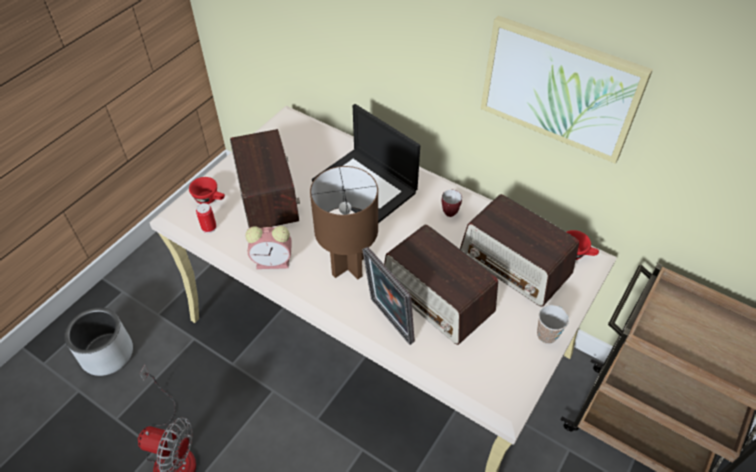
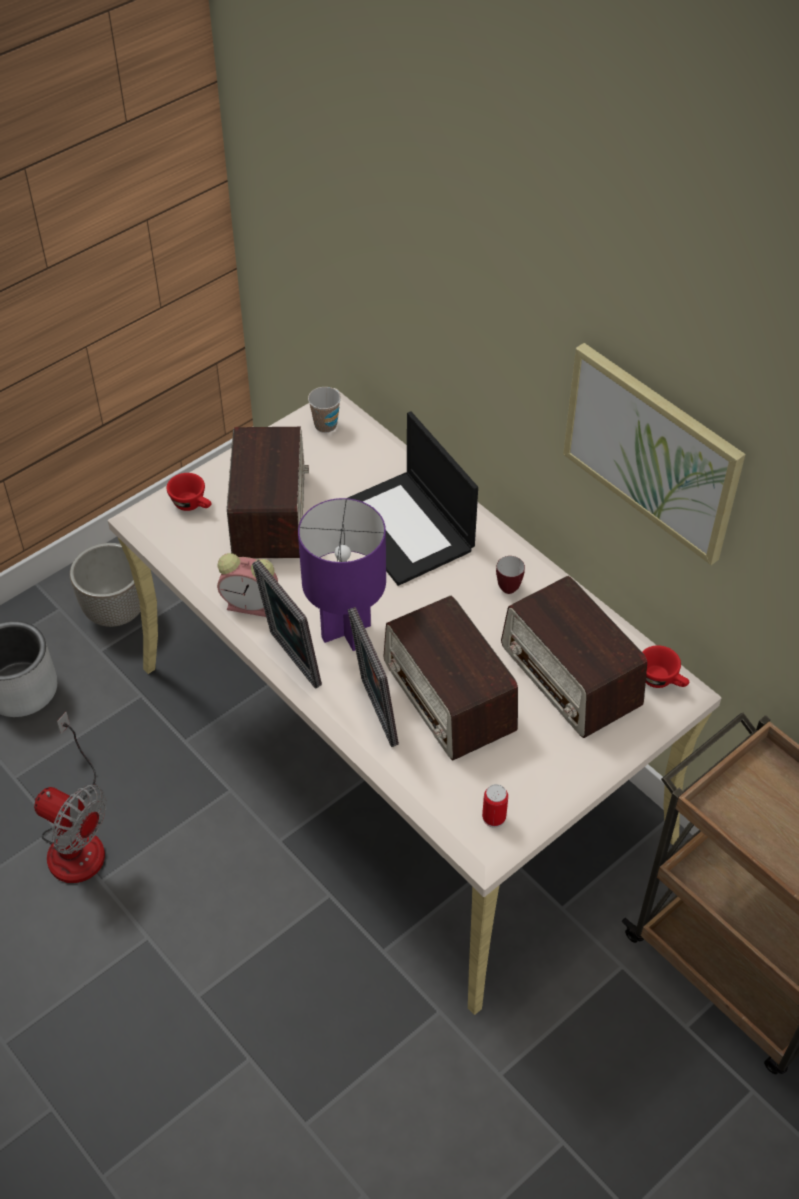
camera: 15 degrees right, 0 degrees up
(162, 285) = (116, 611): none -> planter
(209, 227) = (181, 543): can -> can (494, 817)
(315, 296) = (290, 661): none -> picture frame
(349, 266) = (347, 632): brown table lamp -> purple table lamp
(546, 335) = (575, 775): cup -> cup (325, 425)

